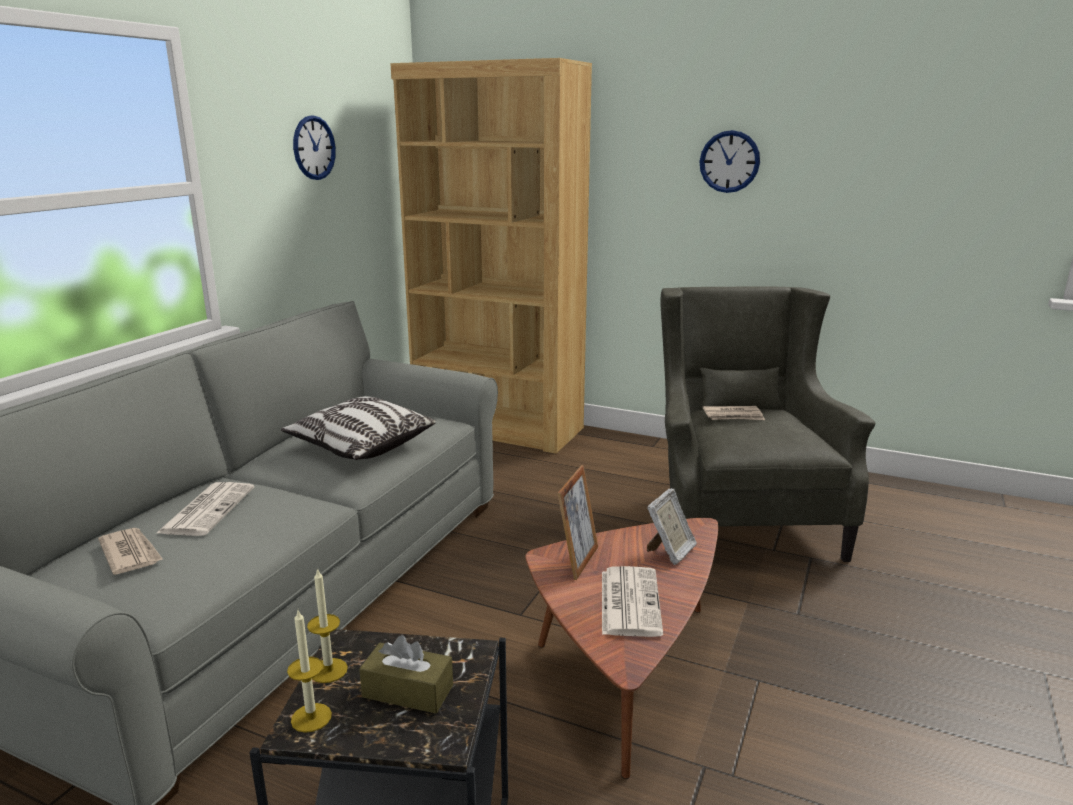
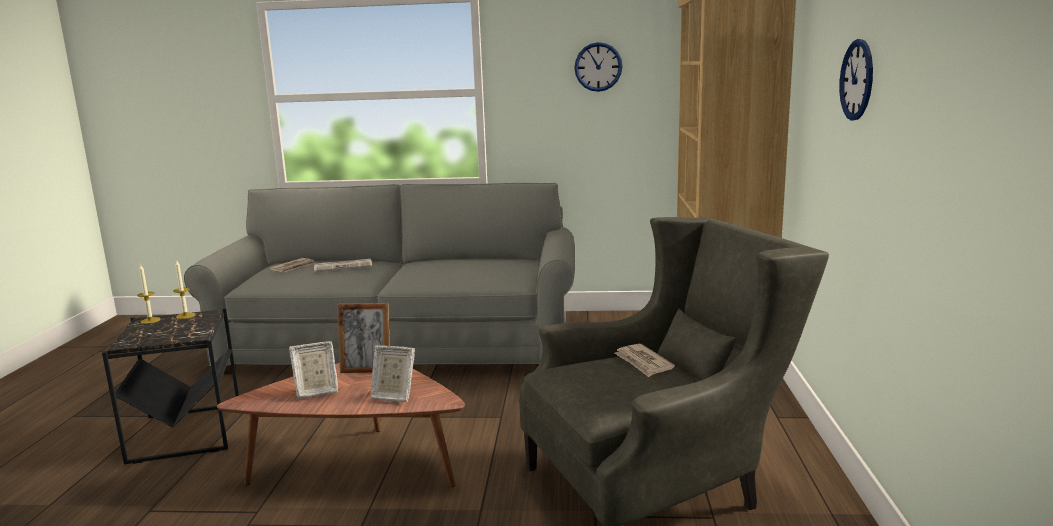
camera: 70 degrees right, 5 degrees down
(360, 446) = (449, 272): pillow -> none
(408, 691) = (165, 331): brown tissue box -> none
(629, 601) = (316, 392): newspaper -> picture frame

